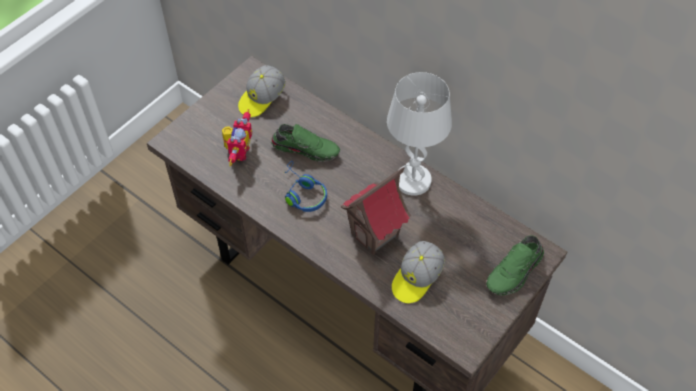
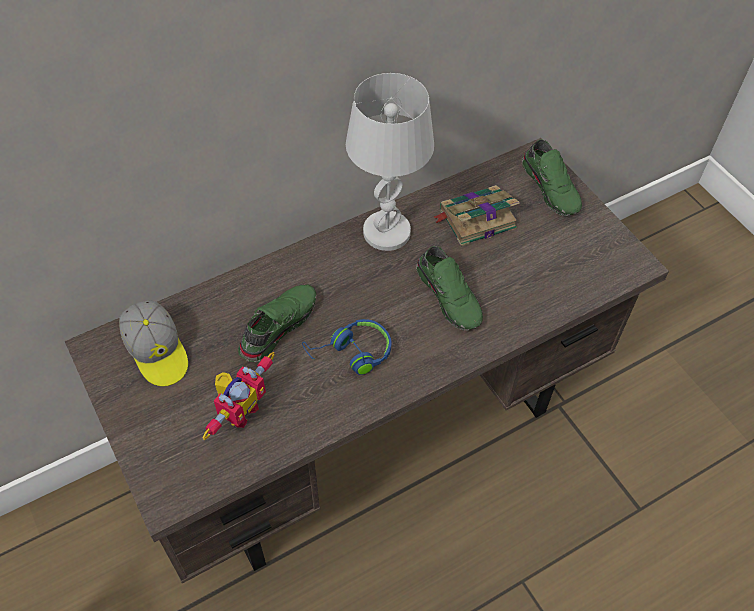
camera: 70 degrees left, 0 degrees up
(238, 152) = (239, 410): toy robot -> toy robot turned 90 degrees clockwise
(375, 234) = (450, 296): toy house -> green shoe
(416, 278) = (528, 276): cap -> none
(454, 230) = (475, 219): none -> book

